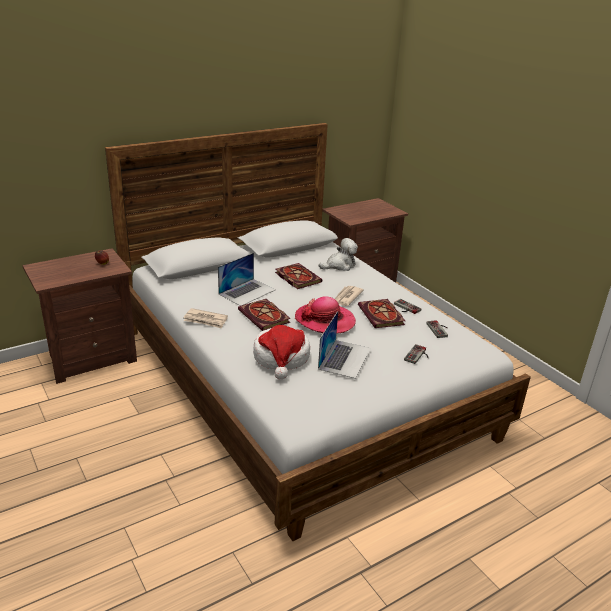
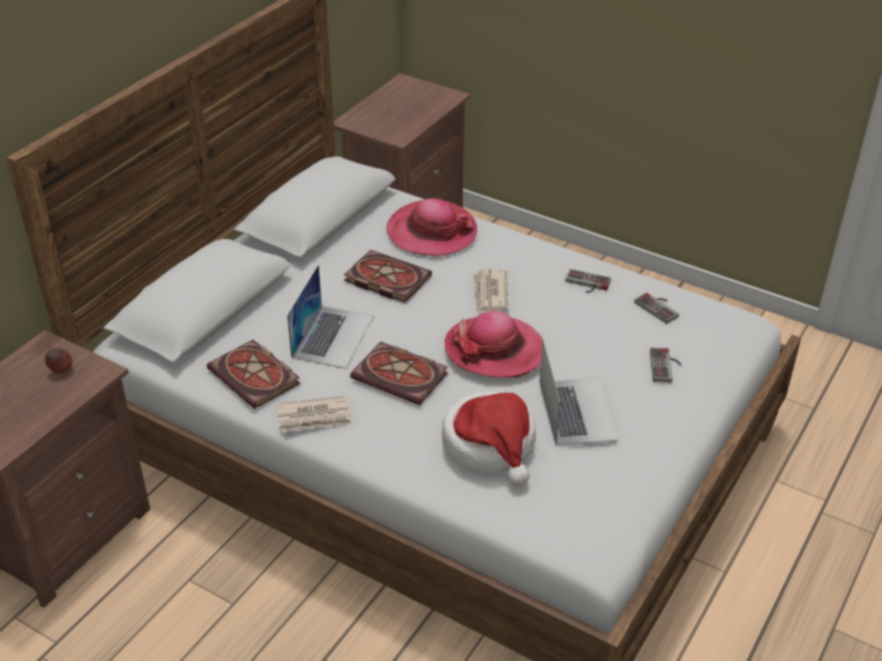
camera: 25 degrees left, 10 degrees up
(339, 265) = (432, 232): plush toy -> hat
(382, 316) = (566, 311): book -> book (256, 377)

